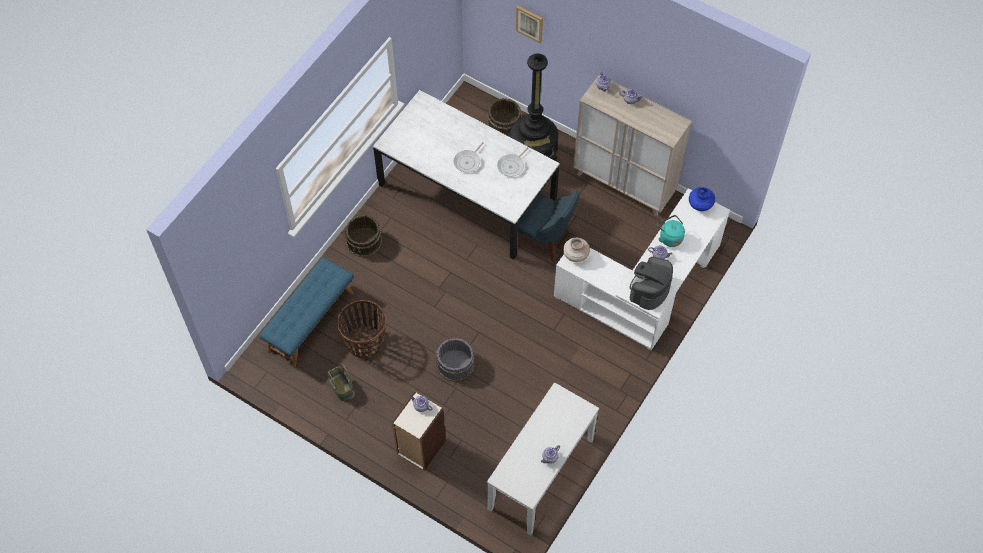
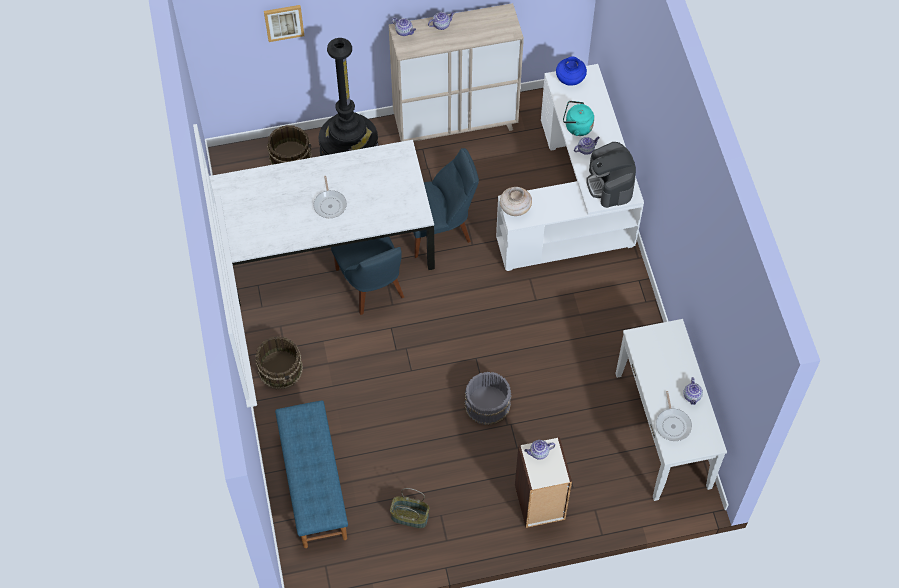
camera: 45 degrees left, 0 degrees up
(365, 342) = (385, 457): basket -> none
(466, 238) = (371, 285): none -> blue chair
(512, 166) = (374, 176): frying pan -> frying pan (673, 424)

